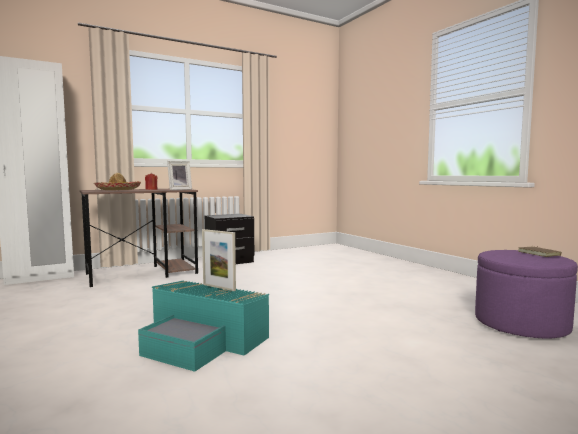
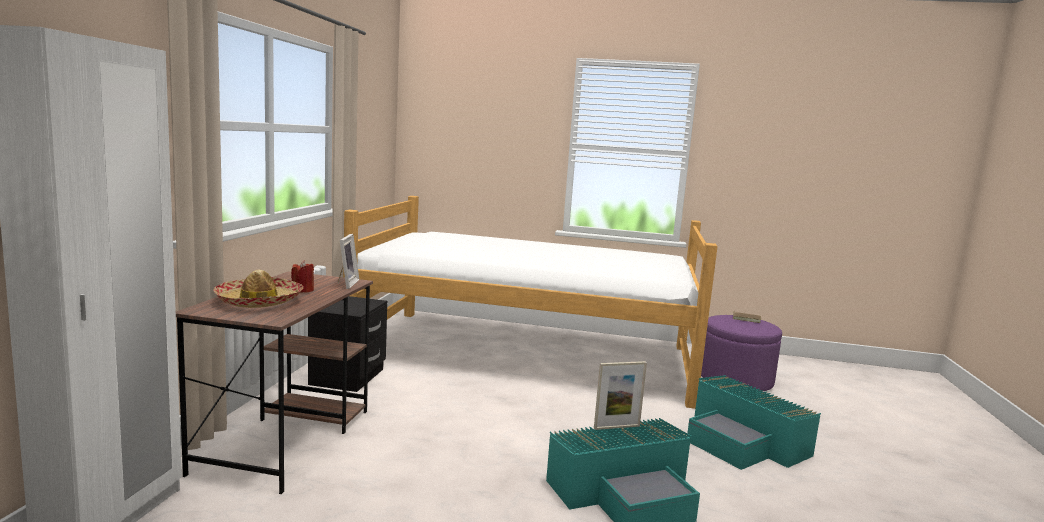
camera: 50 degrees left, 5 degrees up
(359, 271) = (527, 353): none -> bed
(387, 356) = (744, 442): none -> turquoise storage box

